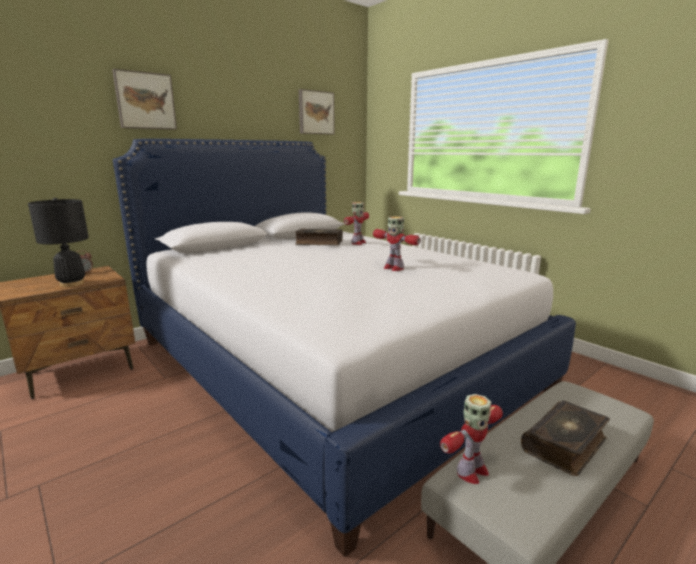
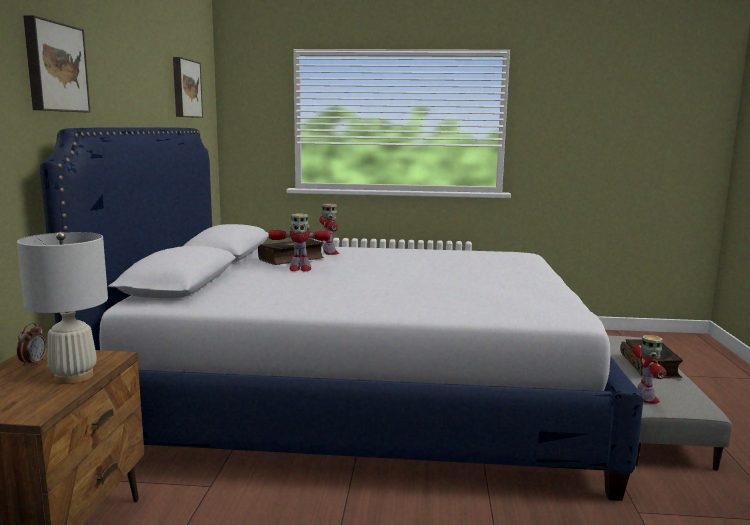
camera: 45 degrees left, 5 degrees down
(72, 284) = (74, 377): black table lamp -> white table lamp
(393, 268) = (438, 267): toy robot -> toy robot (299, 269)

